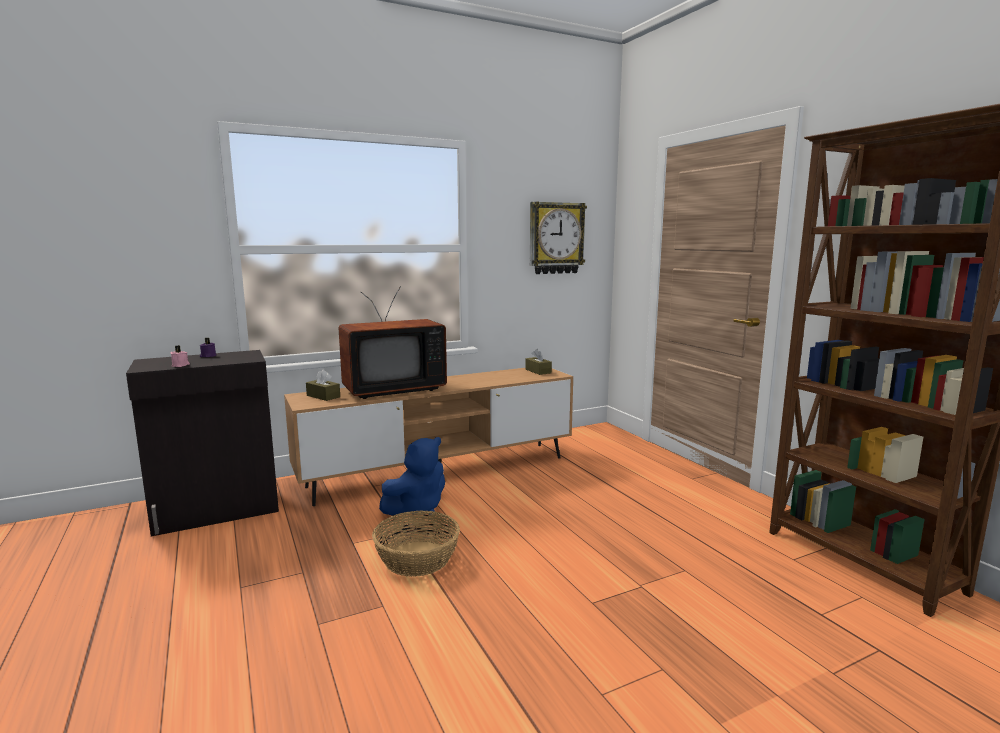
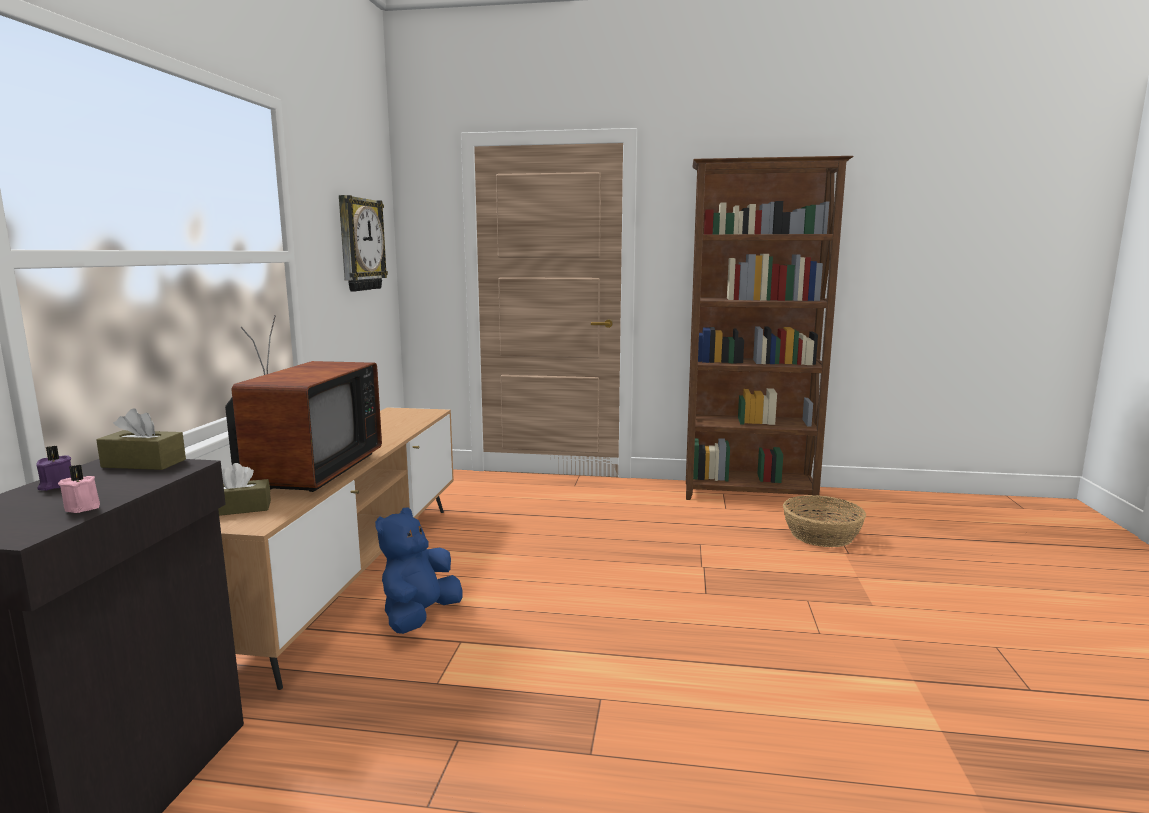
camera: 55 degrees left, 0 degrees up
(417, 508) = (419, 617): blue plush toy -> blue plush toy turned 150 degrees counterclockwise
(418, 559) = (533, 650): basket -> basket (822, 535)
(538, 371) = (403, 413): brown tissue box -> brown tissue box (144, 463)

